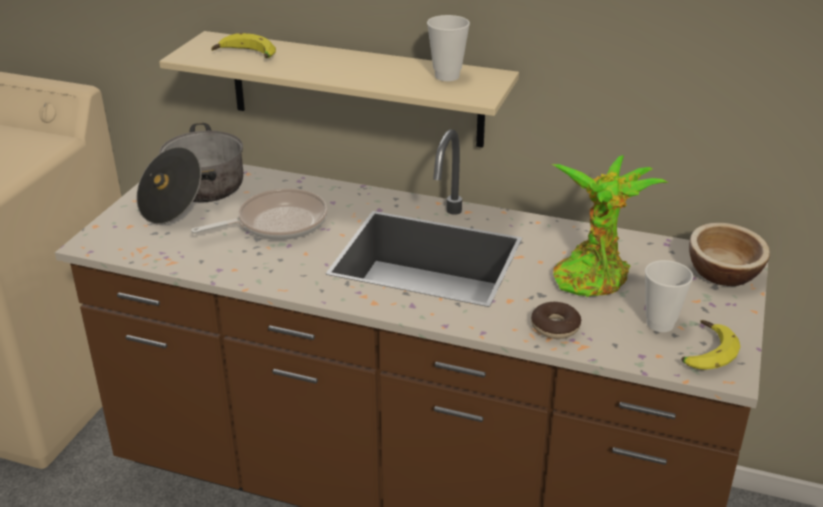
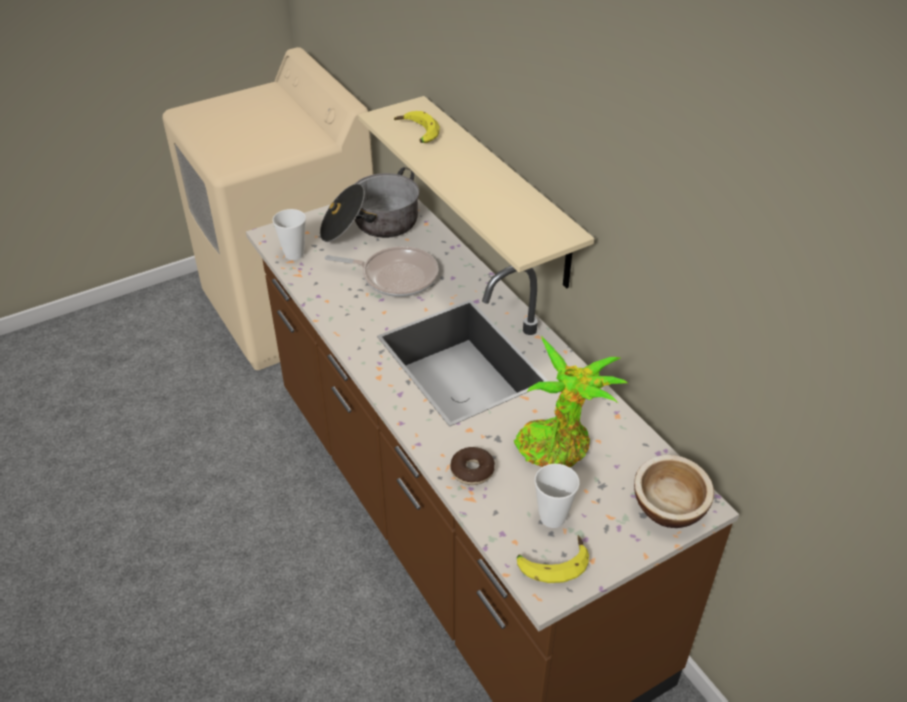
camera: 40 degrees right, 10 degrees up
(447, 76) = (529, 217): cup -> cup (294, 254)

